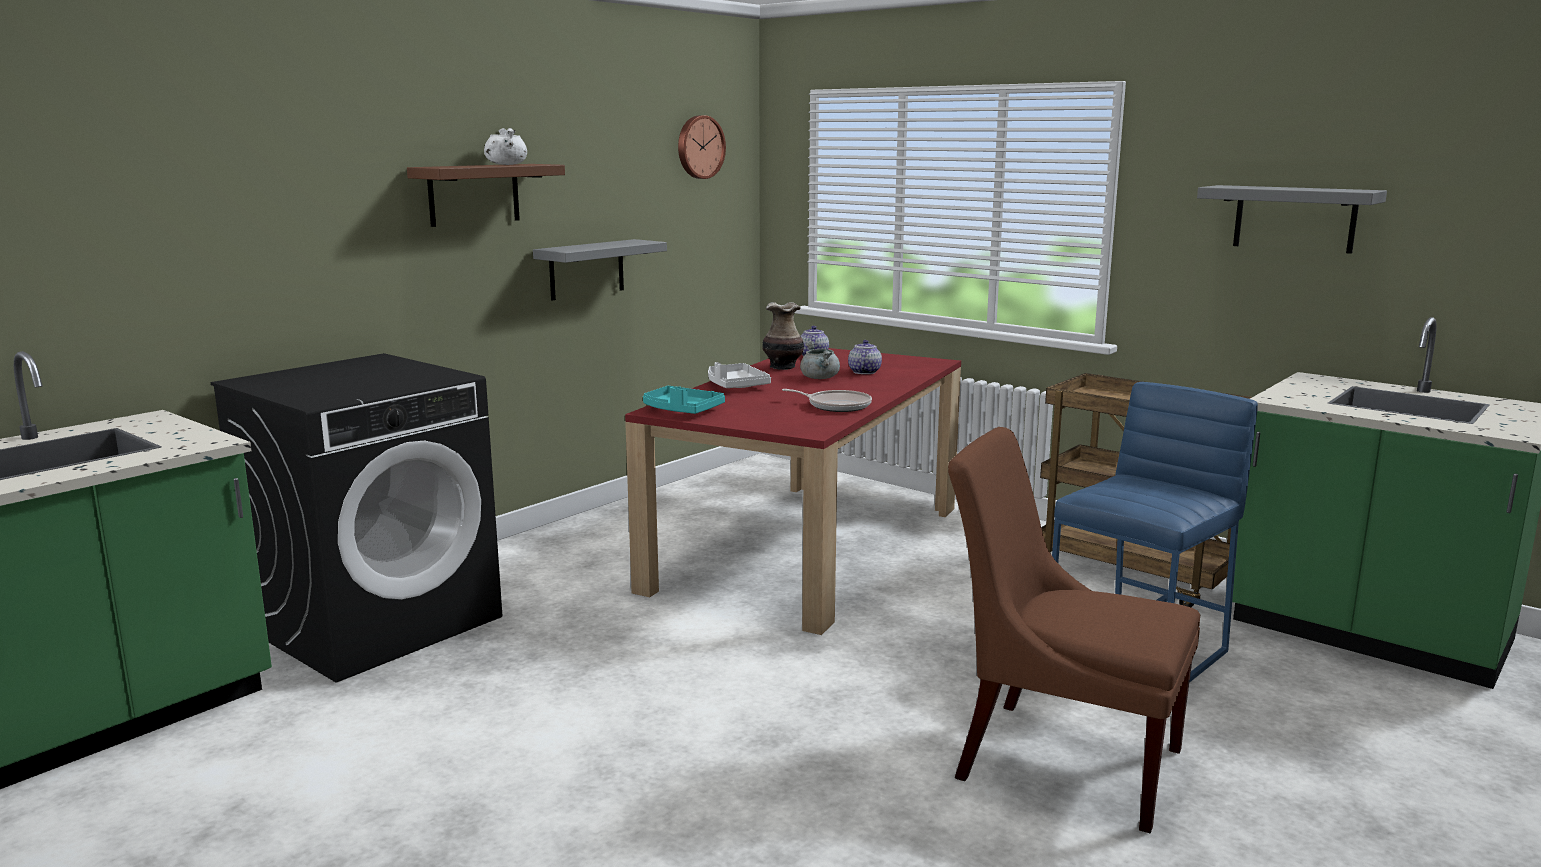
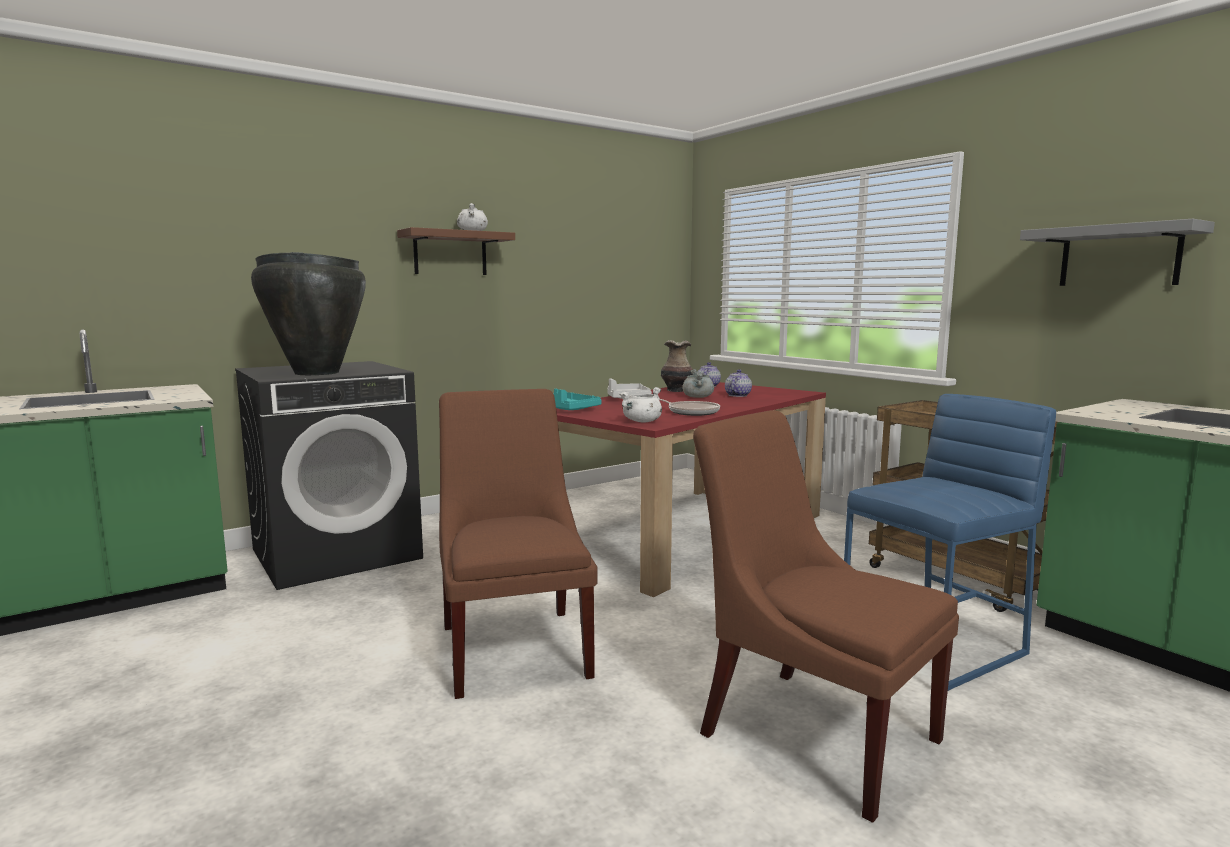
camera: 15 degrees right, 5 degrees down
(355, 387) = (316, 373): none -> black vase
(586, 269) = (541, 315): grey shelf -> none
(699, 147) = (639, 233): wall clock -> none
(699, 713) = (515, 646): none -> brown chair
(794, 426) = (642, 421): none -> white cooking pot

